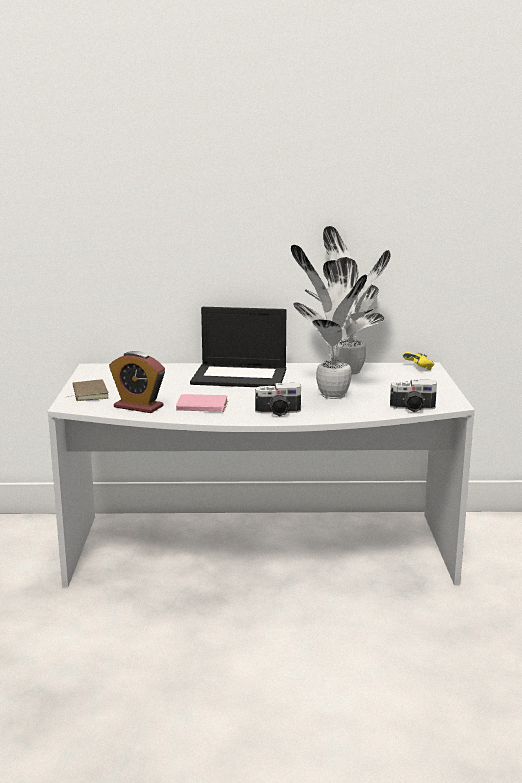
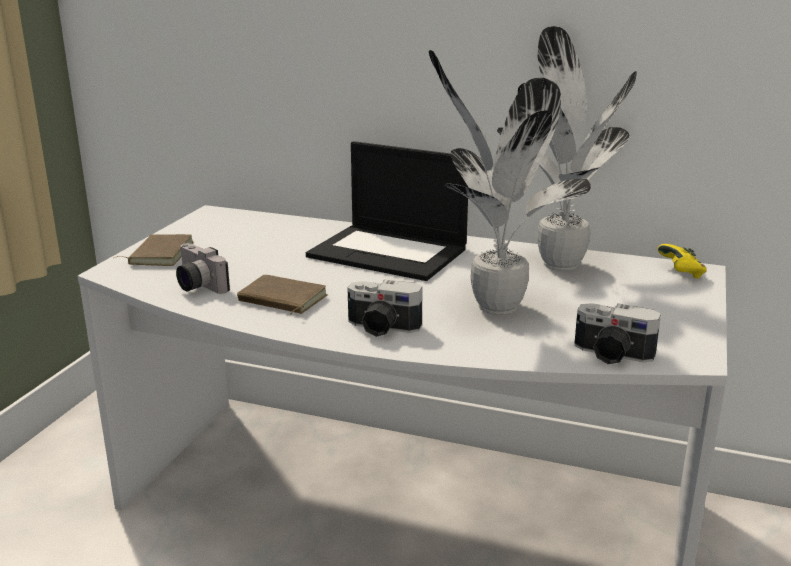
camera: 20 degrees right, 5 degrees up
(138, 407) = (196, 286): alarm clock -> camera
(202, 407) = (281, 300): pink book -> brown book

